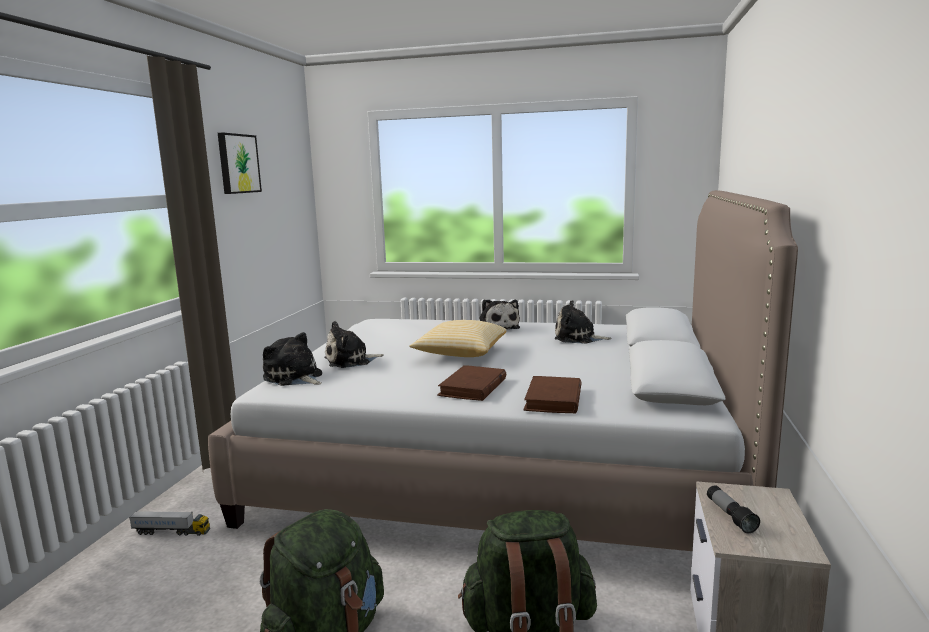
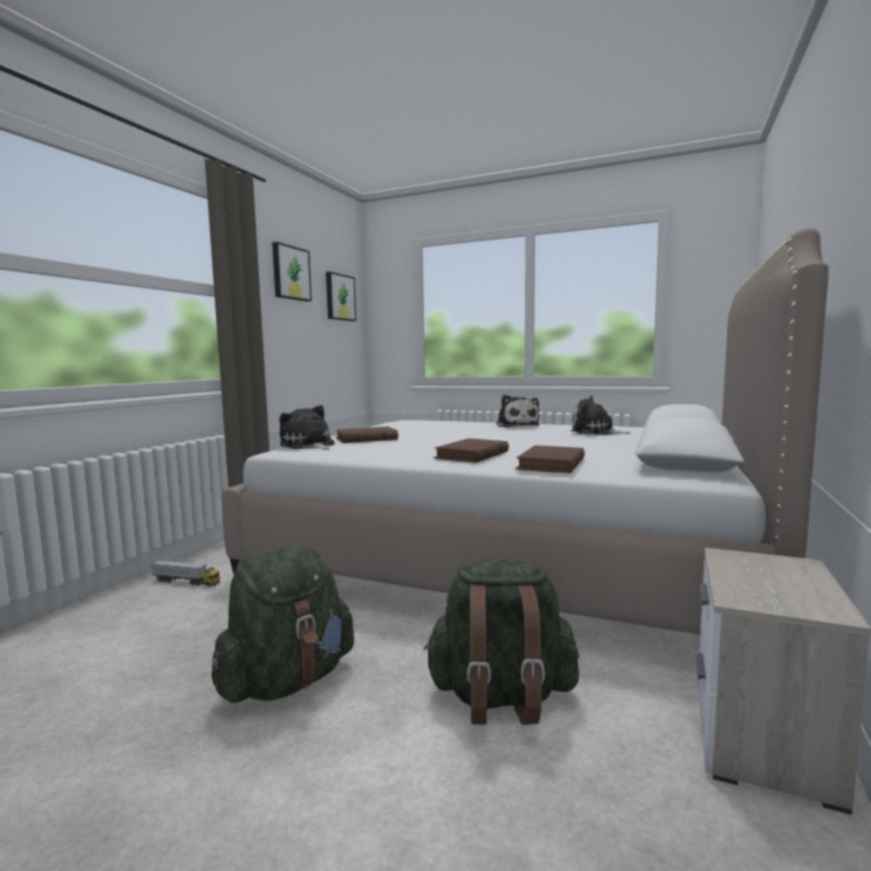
camera: 10 degrees right, 5 degrees down
(288, 180) = (339, 297): none -> picture
(350, 361) = (366, 439): plush toy -> brown book
(460, 353) = (472, 437): pillow -> none
(730, 516) = (740, 577): flashlight -> none

